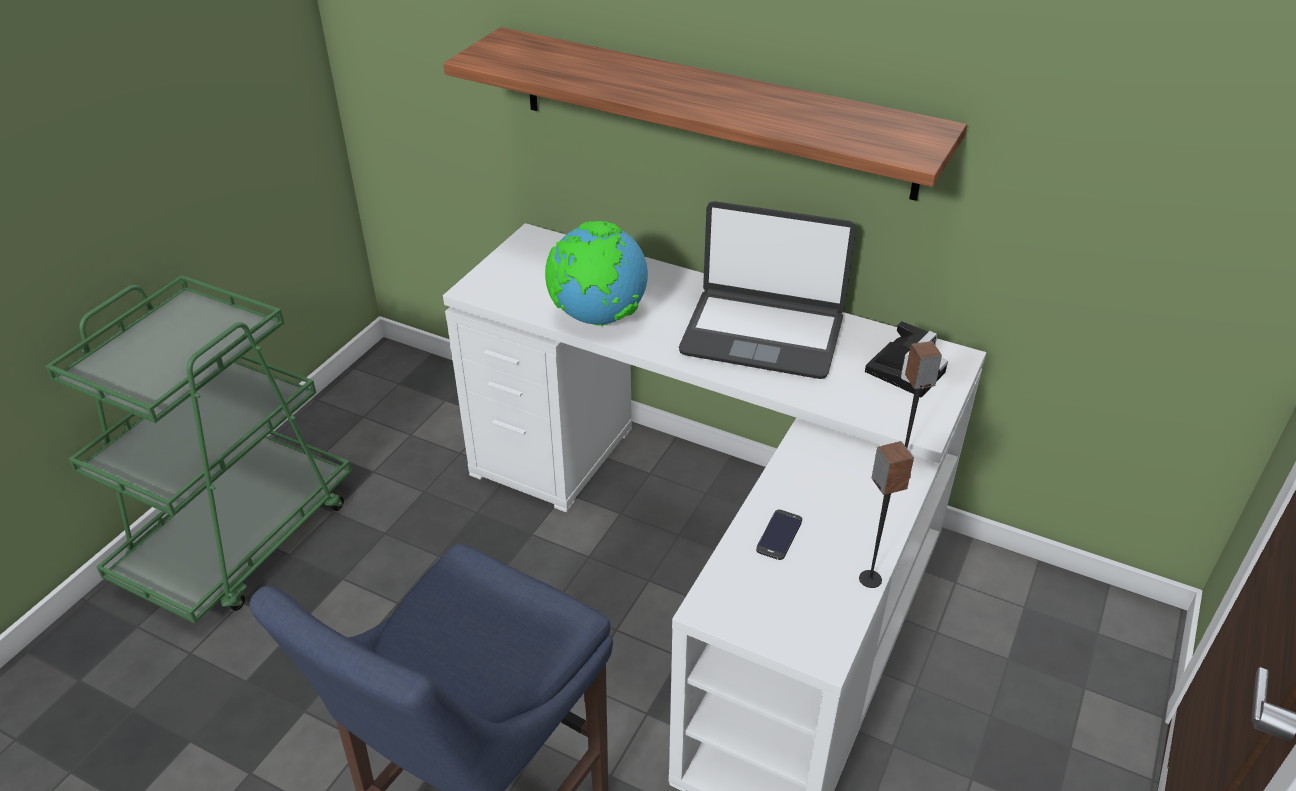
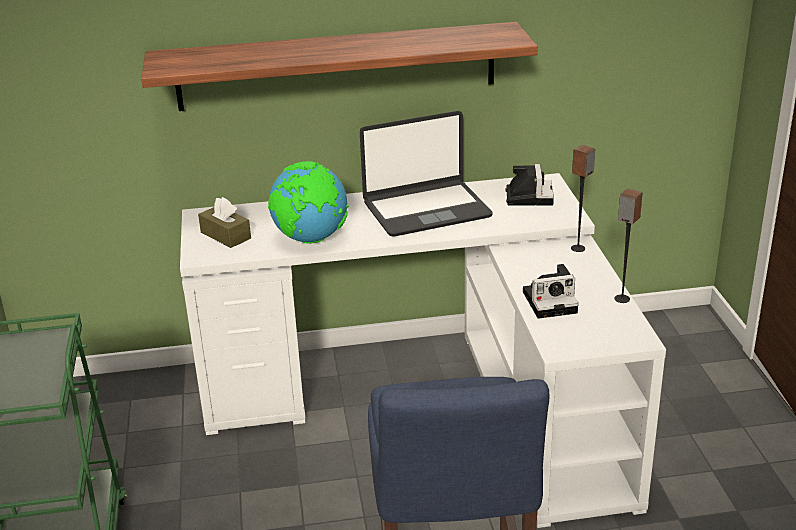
camera: 35 degrees left, 10 degrees down
(526, 274) = (225, 235): none -> brown tissue box
(779, 535) = (551, 301): phone -> camera

